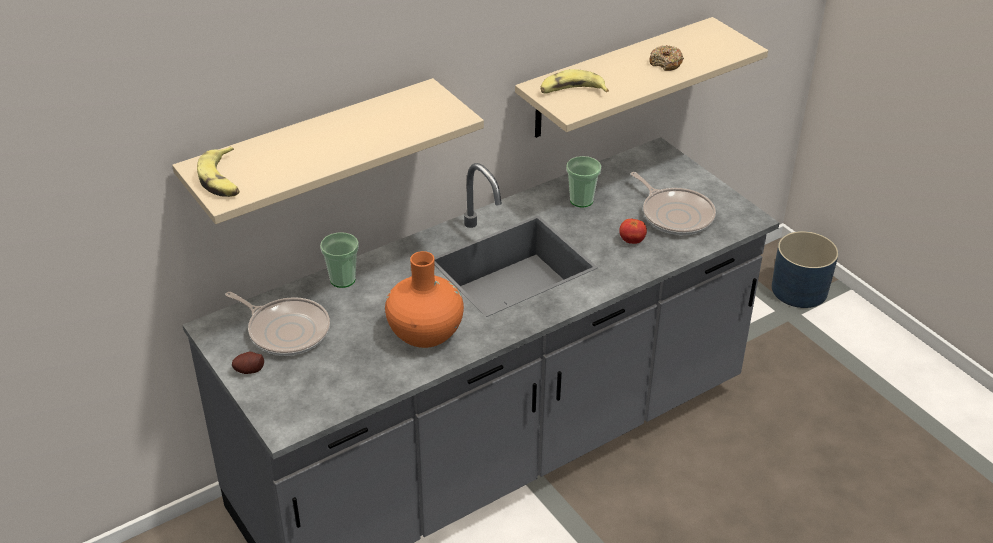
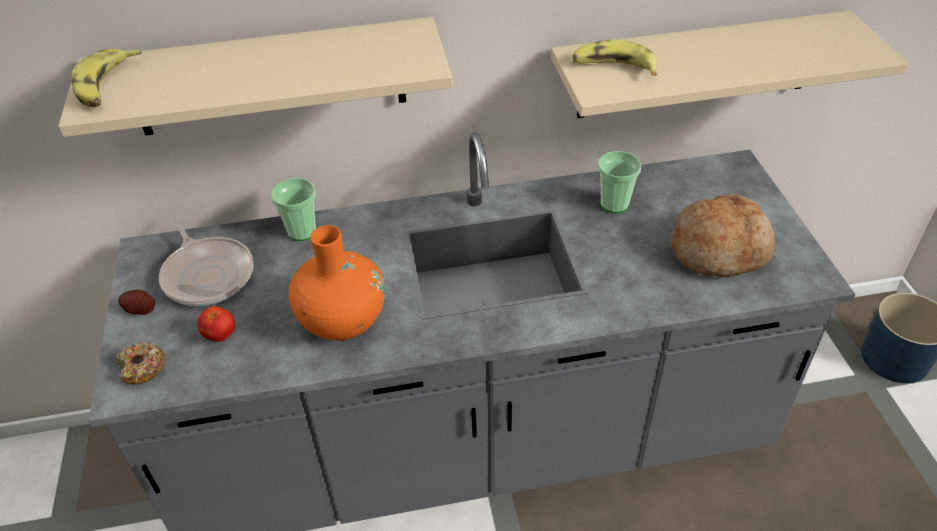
camera: 25 degrees right, 5 degrees up
(632, 241) = (648, 269): tomato -> tomato (220, 335)
(666, 63) = (756, 55): donut -> donut (142, 368)
(675, 214) = (719, 249): frying pan -> bread

